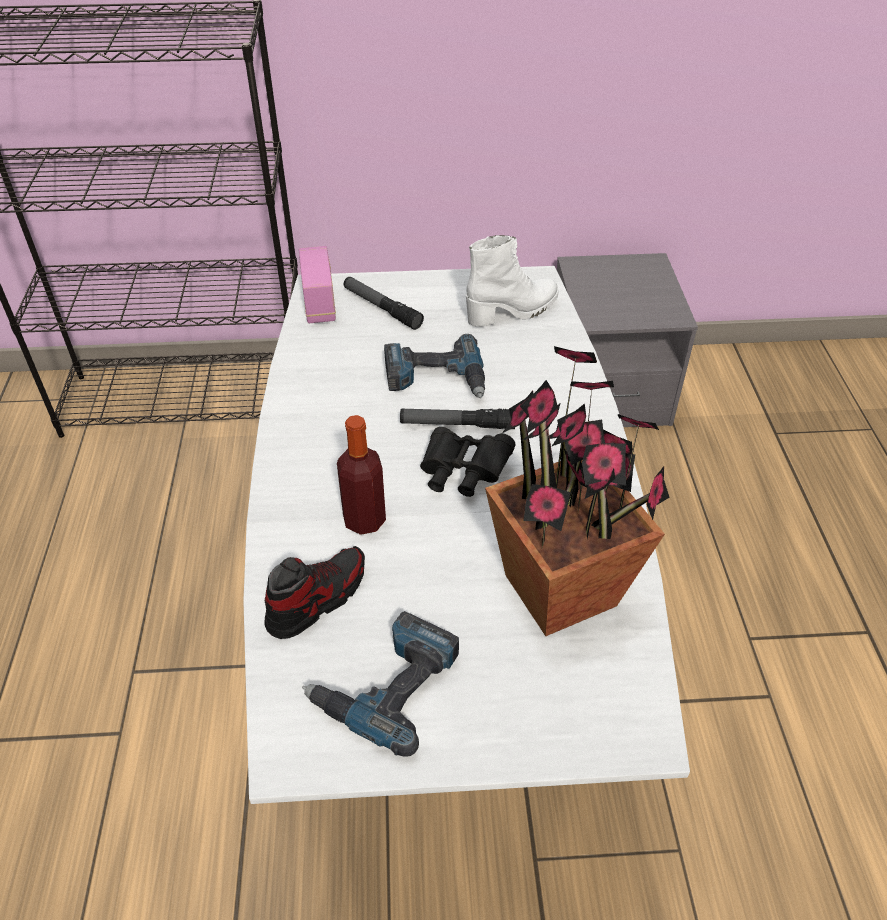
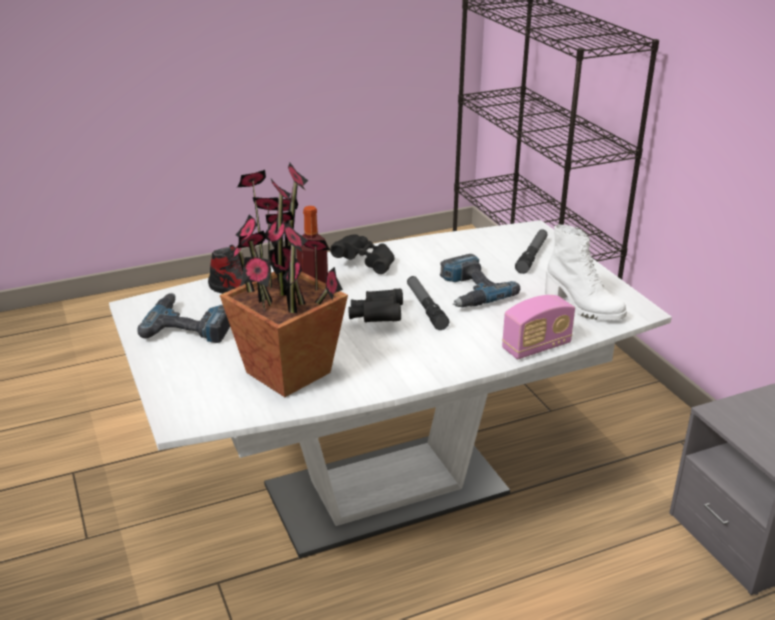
camera: 70 degrees right, 15 degrees down
(312, 448) = (365, 263): none -> black binoculars
(319, 304) = (514, 234): radio -> radio (536, 347)

